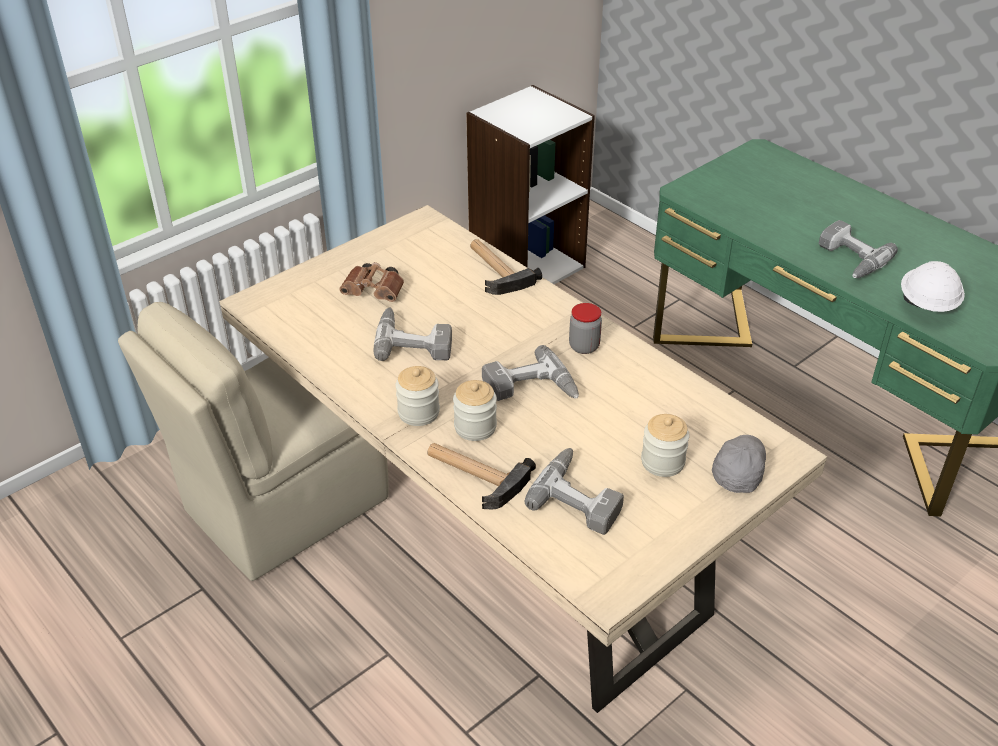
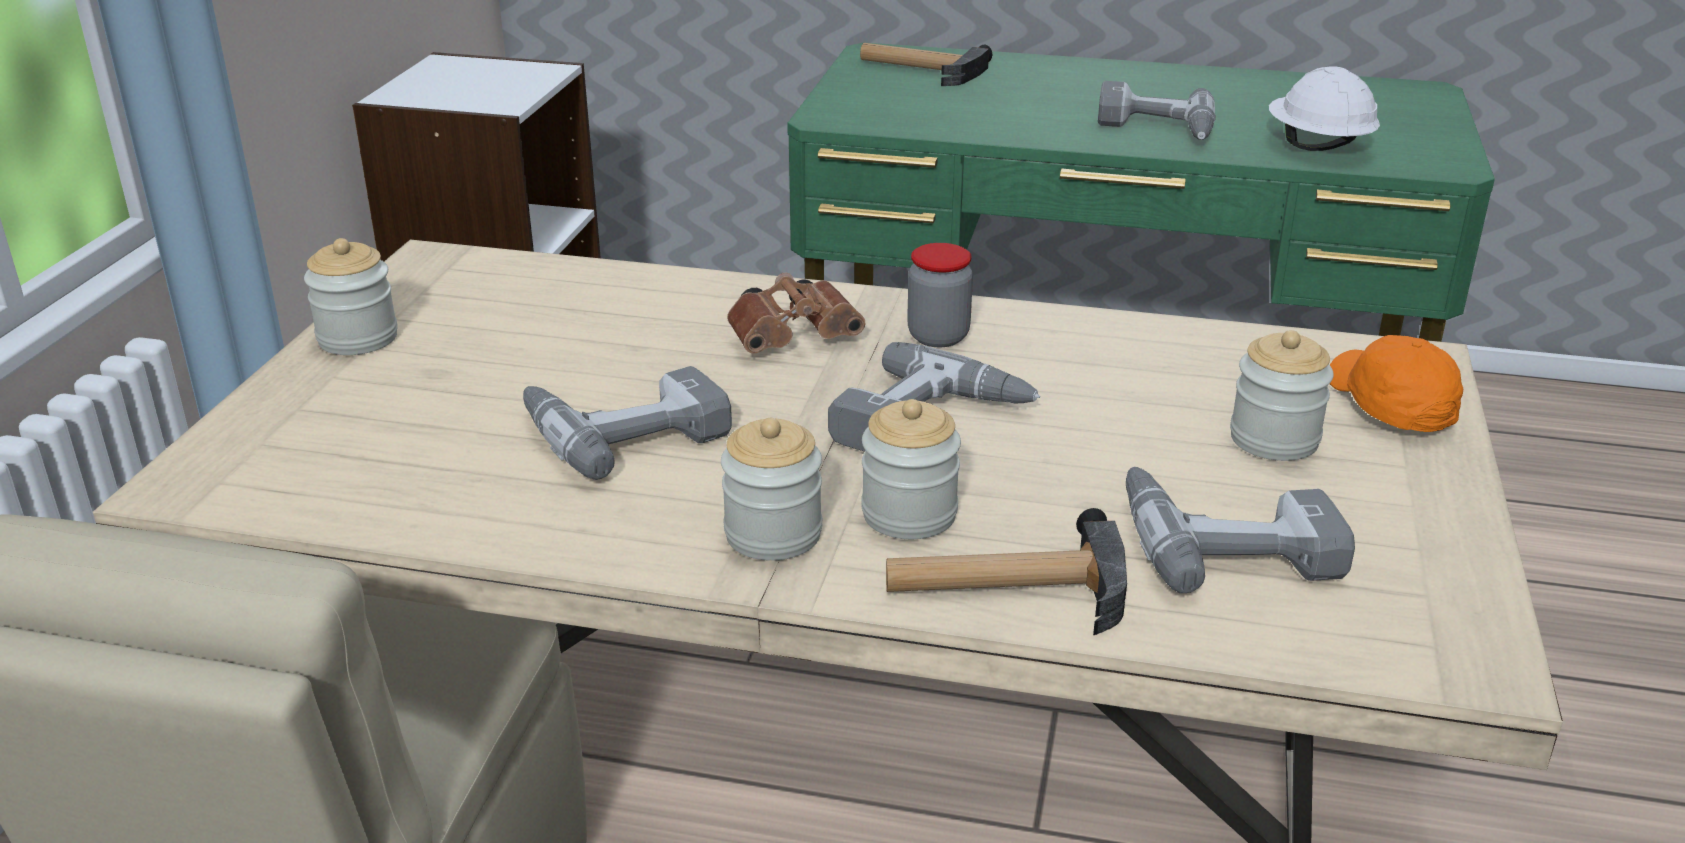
camera: 35 degrees left, 10 degrees down
(362, 253) = (358, 338): none -> jar
(375, 292) = (455, 385): brown binoculars -> brown binoculars (797, 337)
(495, 270) = (651, 286): hammer -> hammer (920, 69)
(739, 469) = (1388, 405): grey cap -> orange cap

